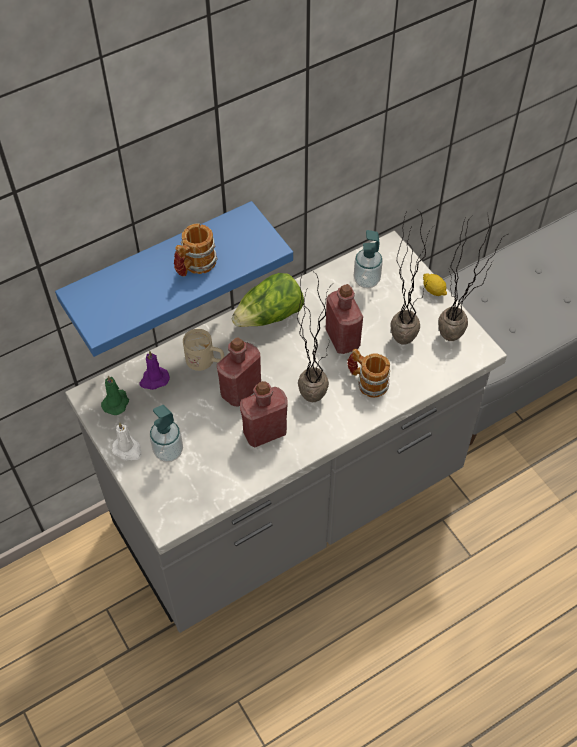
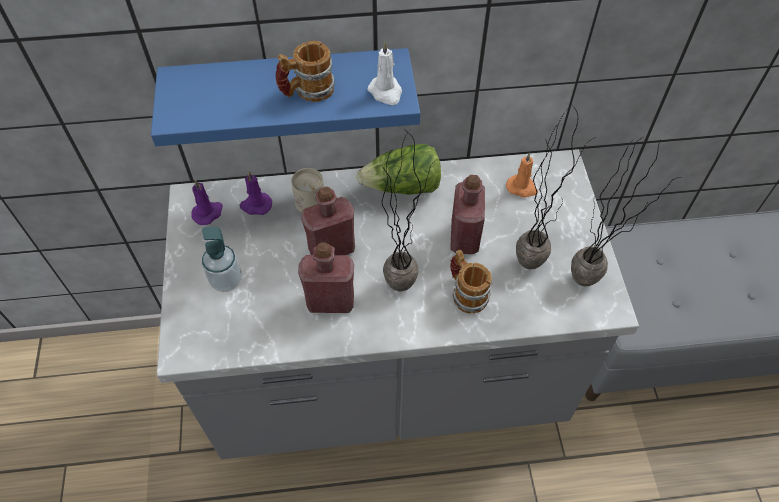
camera: 25 degrees right, 0 degrees up
(116, 402) = (208, 213): green candle -> purple candle
(128, 449) = (190, 263): white candle -> white candle (386, 92)
(366, 280) = (522, 188): soap dispenser -> orange candle
(434, 290) = (589, 225): lemon -> none

